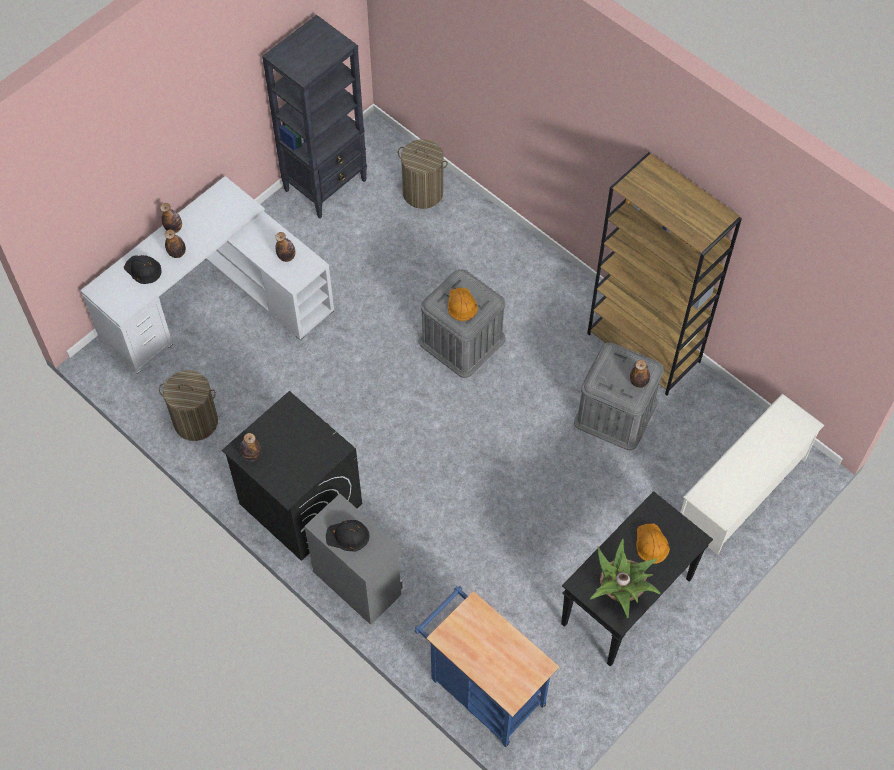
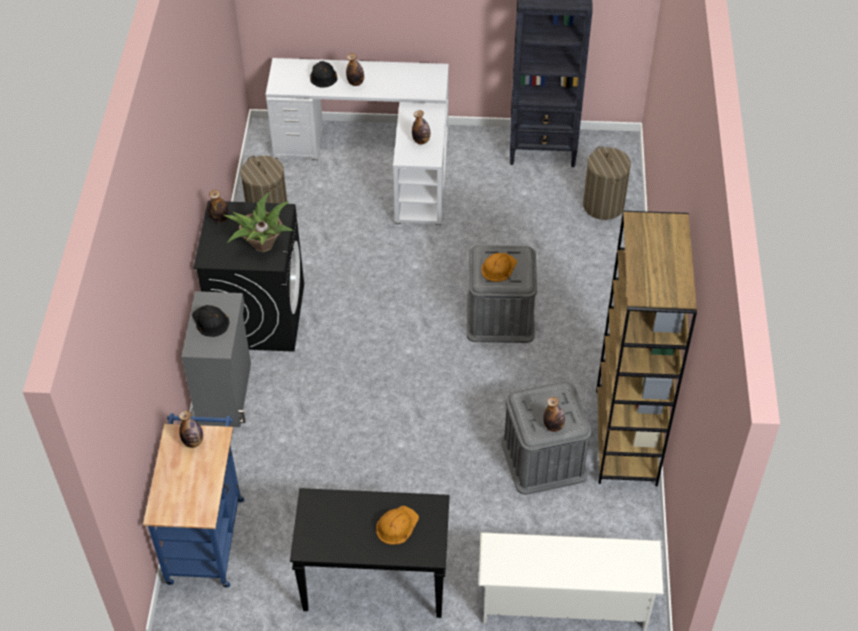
camera: 50 degrees right, 10 degrees down
(174, 228) = (374, 68): bottle -> bottle (193, 442)
(620, 591) = (331, 532): potted plant -> potted plant (262, 245)

